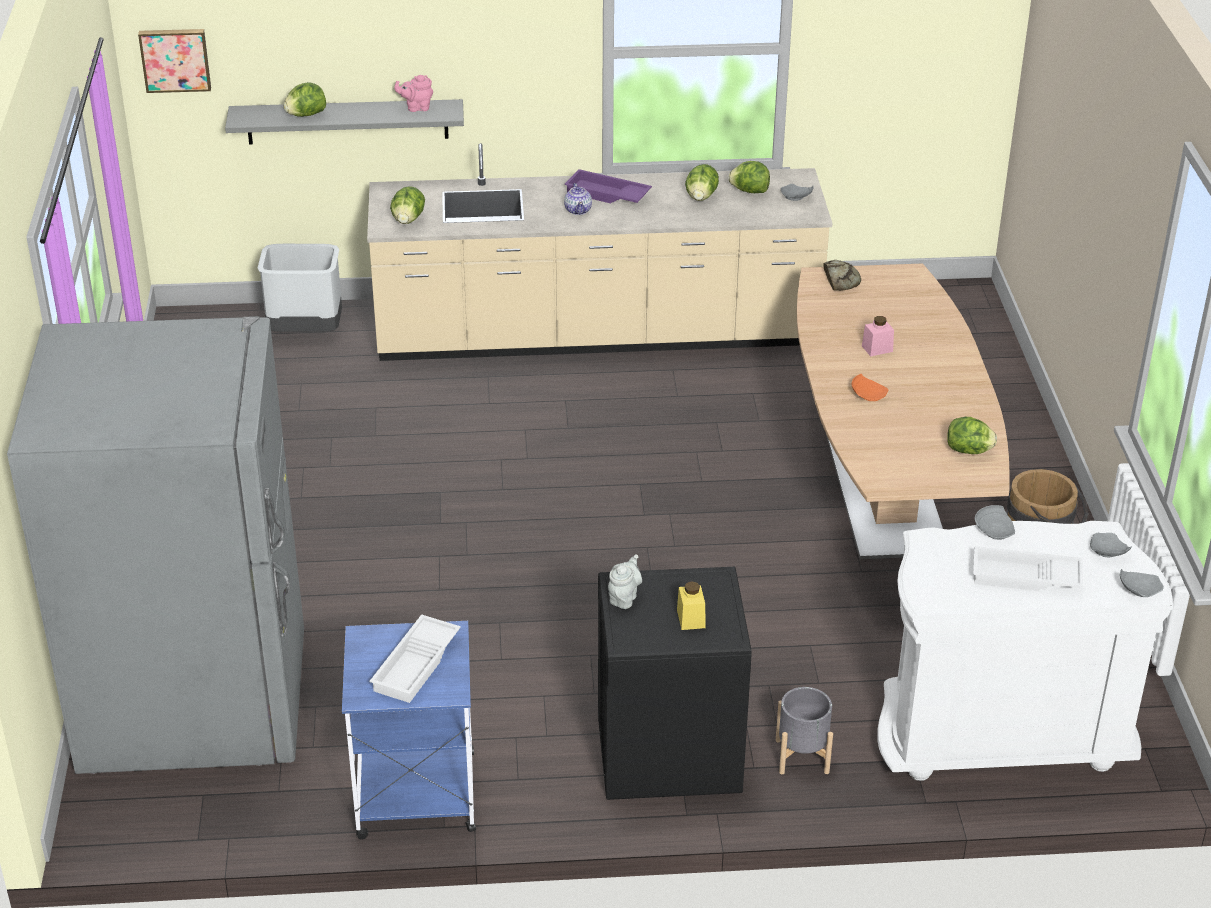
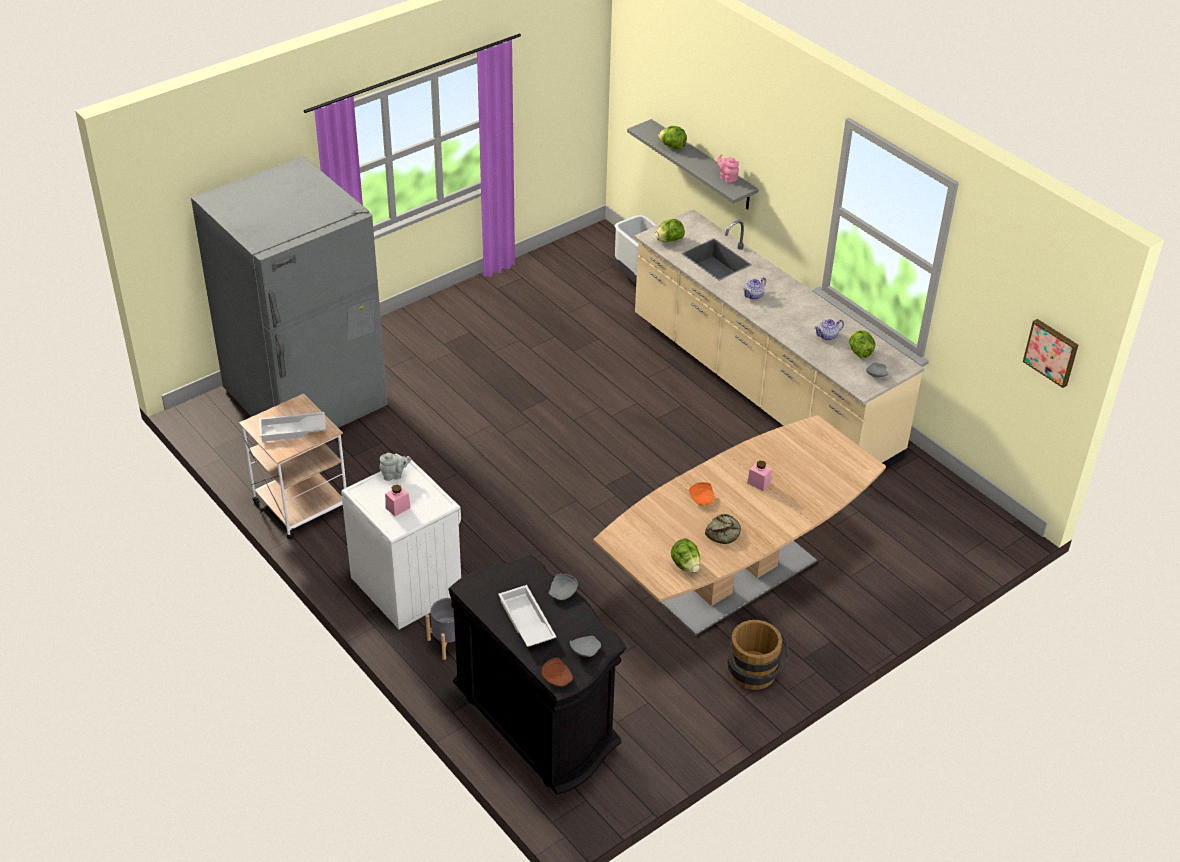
camera: 55 degrees right, 5 degrees up
(175, 59) = (632, 74): picture -> picture (1052, 352)
(413, 793) = (300, 505): blue cart -> beige cart
(606, 195) = (784, 298): purple tray -> none
(667, 751) = (408, 585): black washing machine -> white washing machine
(691, 619) = (398, 508): yellow jar -> pink jar
(701, 197) = (828, 336): lettuce -> teapot
(840, 279) = (822, 437): bread -> bread (724, 532)
(999, 736) = (539, 724): white dresser -> black dresser
(1138, 590) = (557, 677): grey plate -> brown plate

